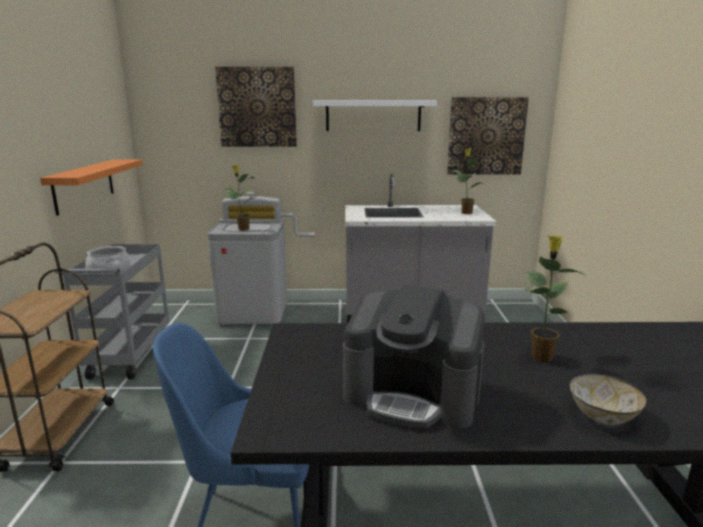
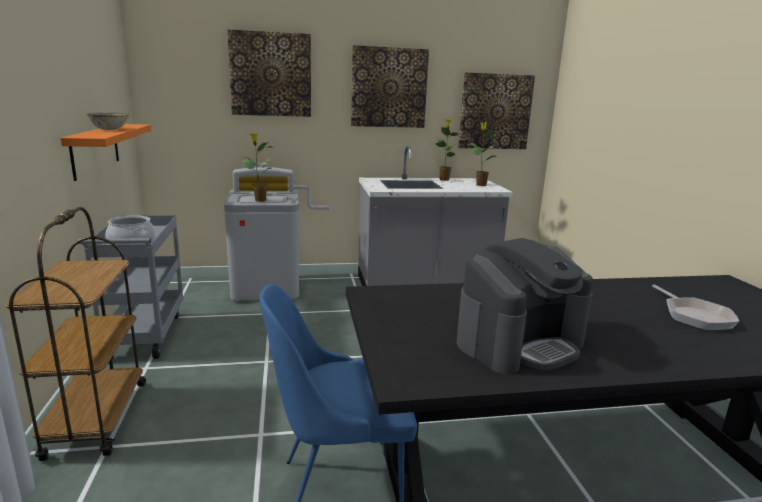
camera: 10 degrees left, 0 degrees up
(373, 115) = (389, 87): white shelf -> picture
(413, 394) = (519, 343): coffee machine -> coffee machine turned 45 degrees counterclockwise
(541, 356) = (612, 307): potted plant -> potted plant (444, 179)
(602, 416) = (691, 352): bowl -> bowl (109, 129)
(632, 372) = (694, 316): none -> frying pan

